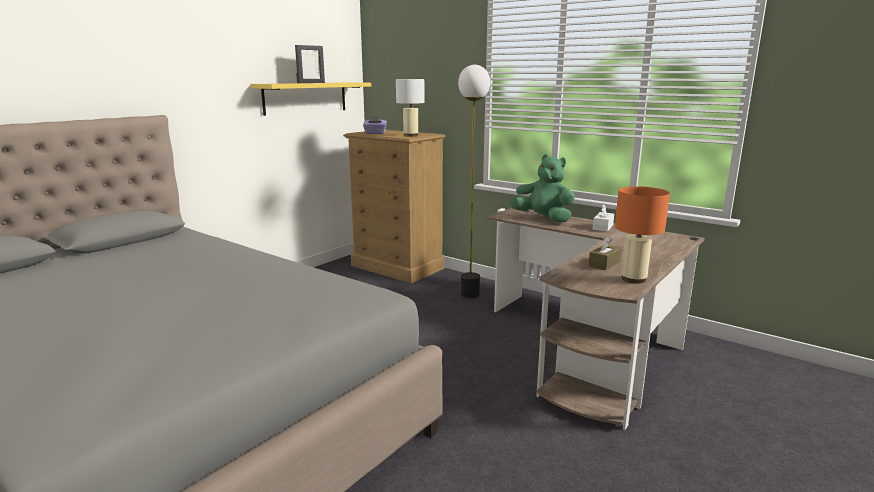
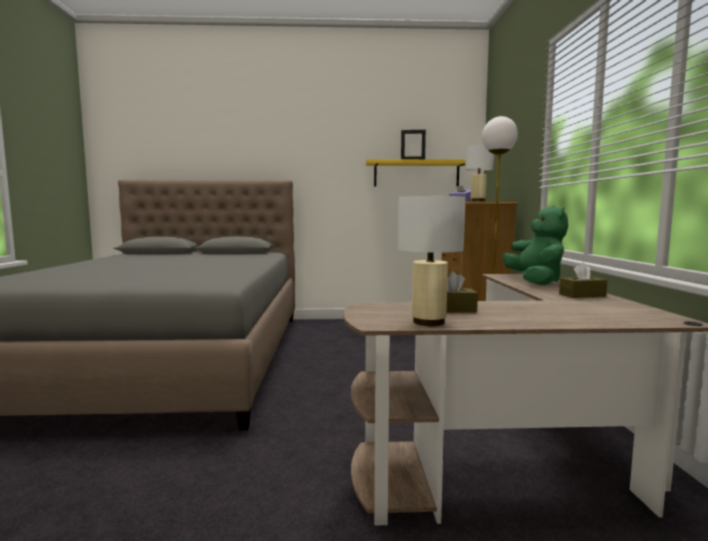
camera: 50 degrees right, 10 degrees down
(603, 227) = (582, 295): white tissue box -> brown tissue box
(634, 279) = (428, 322): orange table lamp -> white table lamp

